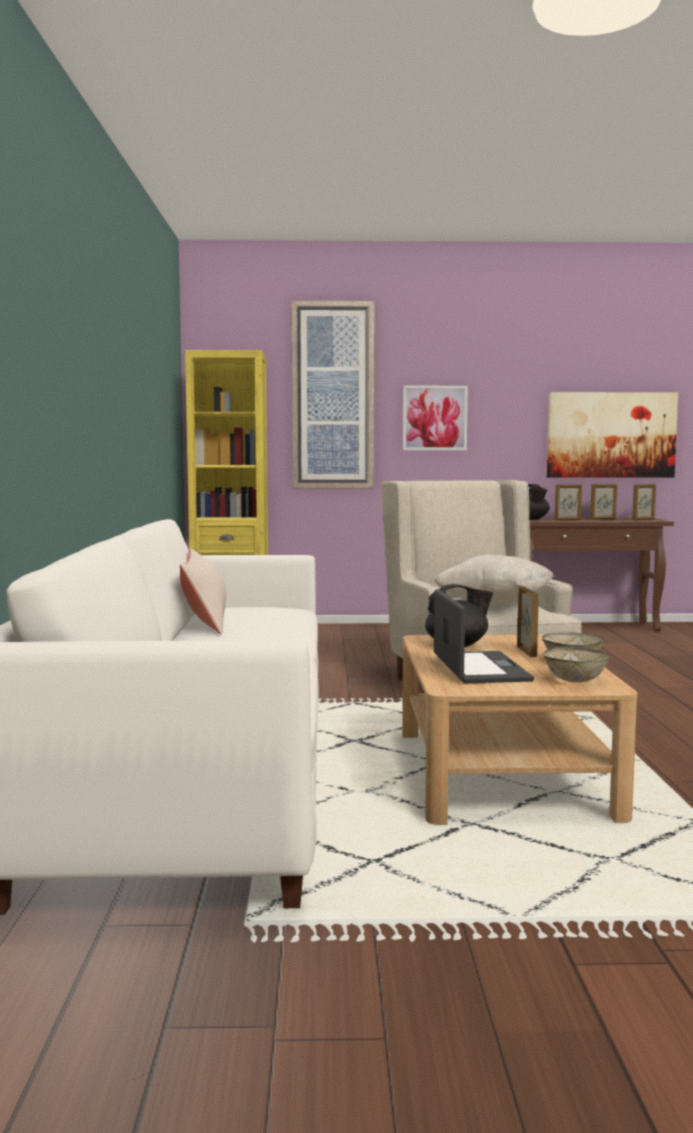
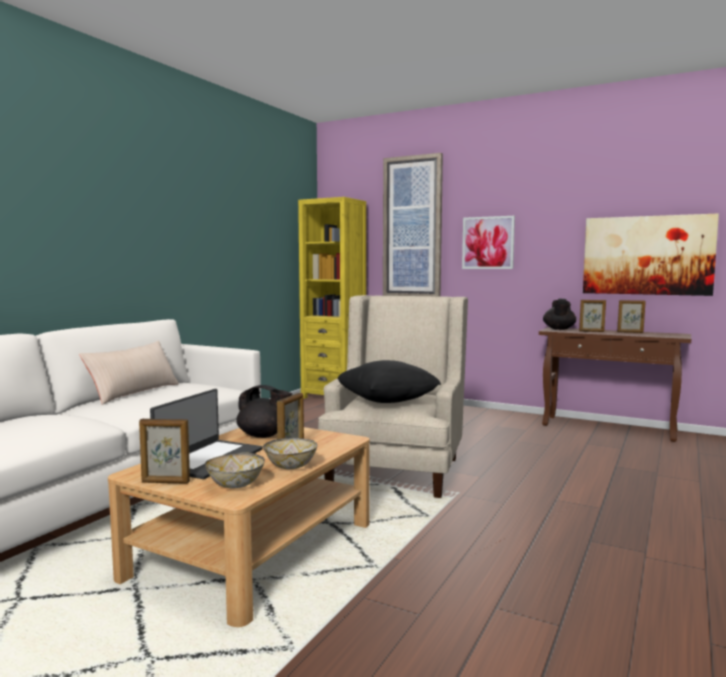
camera: 30 degrees right, 0 degrees up
(494, 604) = (387, 402): beige pillow -> black pillow
(643, 519) = (667, 335): picture frame -> picture frame (165, 482)

